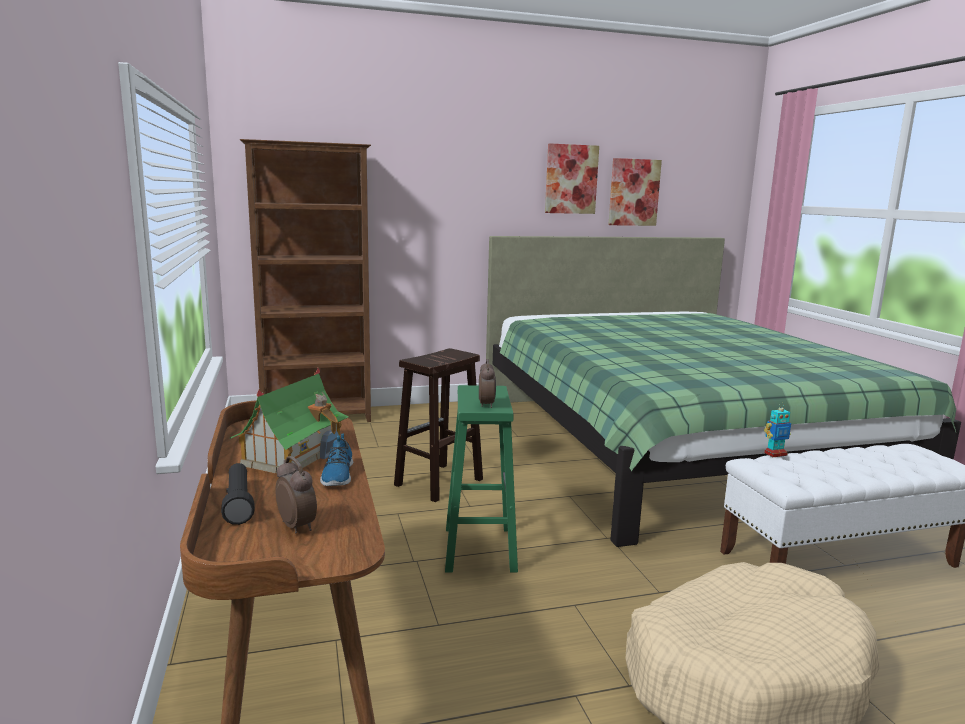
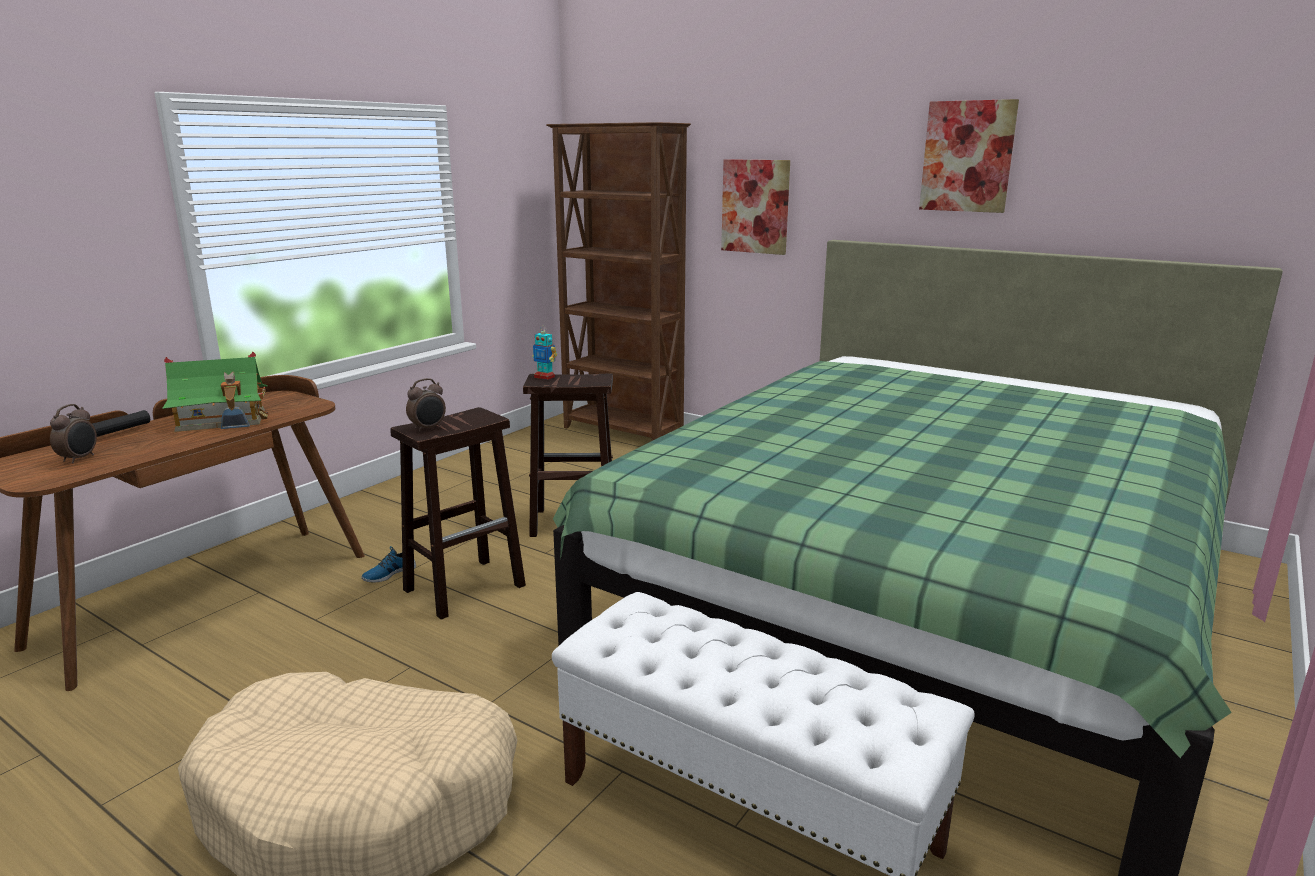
camera: 50 degrees right, 5 degrees up
(337, 475) = (189, 440): shoe -> shoe (389, 573)
(479, 548) = (466, 587): green stool -> brown stool
(634, 192) = (1086, 177): picture -> picture (755, 206)
(775, 454) = (690, 609): toy robot -> toy robot (544, 377)

